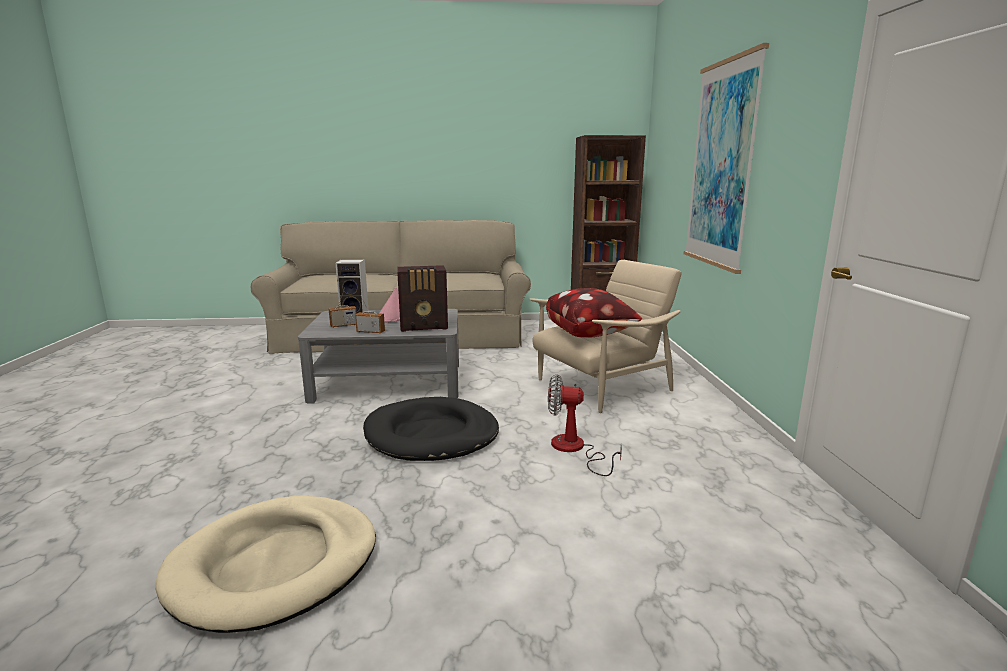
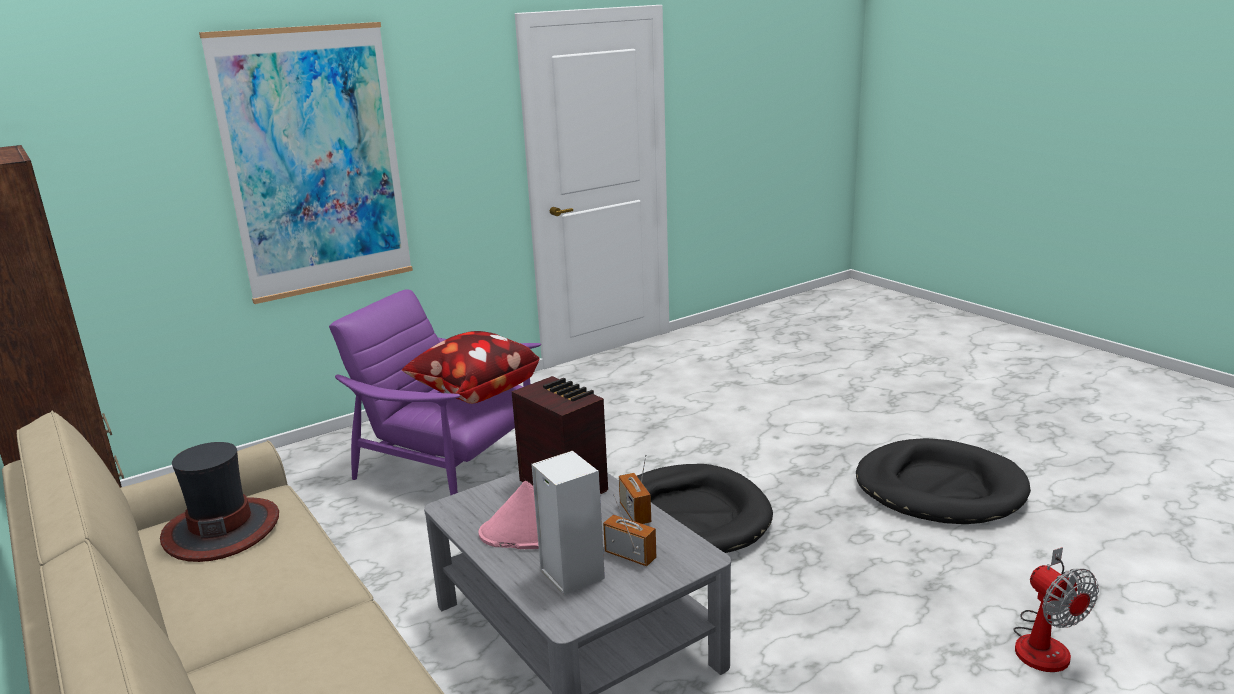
camera: 120 degrees left, 5 degrees up
(275, 565) = (939, 488): beige dog bed -> black dog bed
(469, 276) = (222, 529): none -> hat
(574, 449) = (632, 439): fan -> fan (1044, 642)
(601, 386) = (449, 465): beige armchair -> purple armchair

